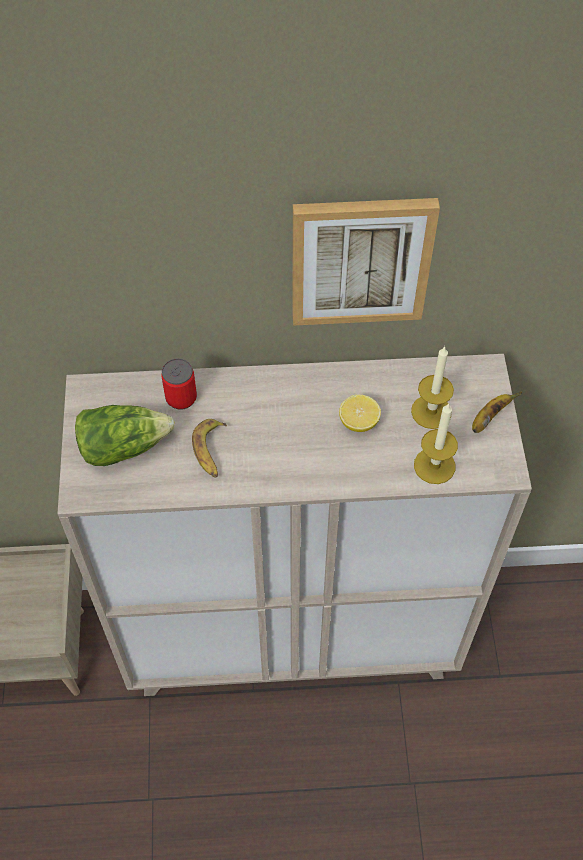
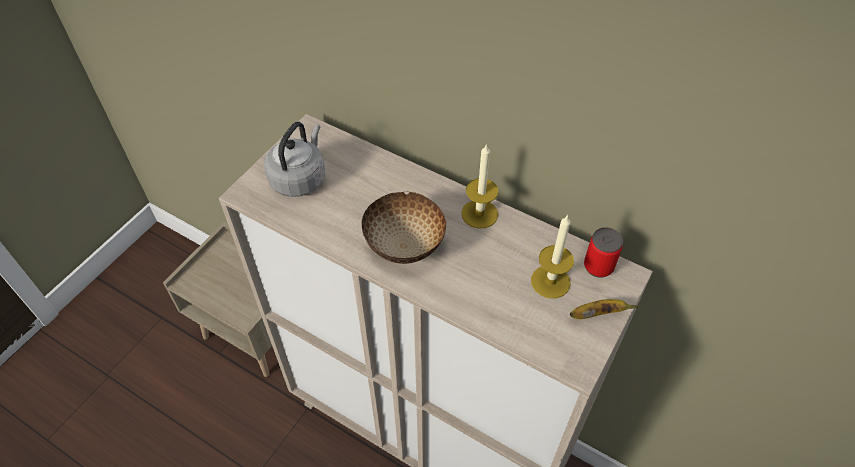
camera: 35 degrees right, 5 degrees down
(123, 446) = (299, 178): lettuce -> grey kettle
(181, 398) = (367, 168): can -> can (598, 266)
(211, 451) = (355, 215): banana -> none
(283, 454) = (405, 247): none -> bowl
(358, 422) = (483, 256): lemon -> none
(360, 260) = (540, 109): picture -> none
(434, 466) = (518, 324): candle -> candle (479, 214)

